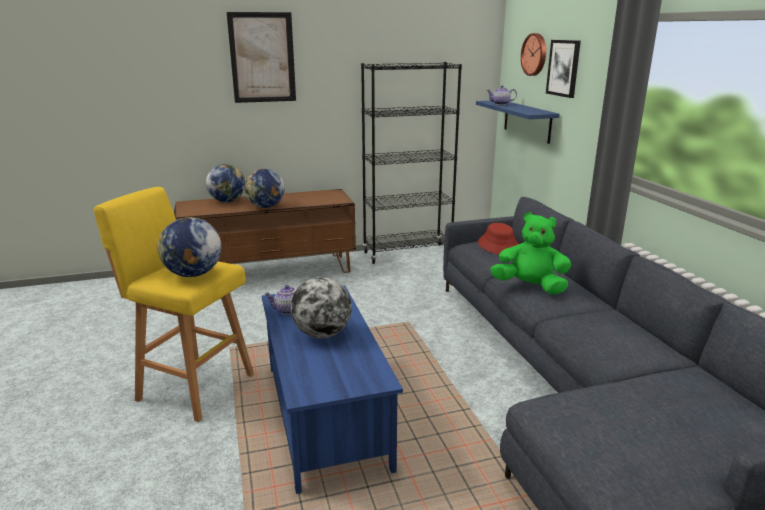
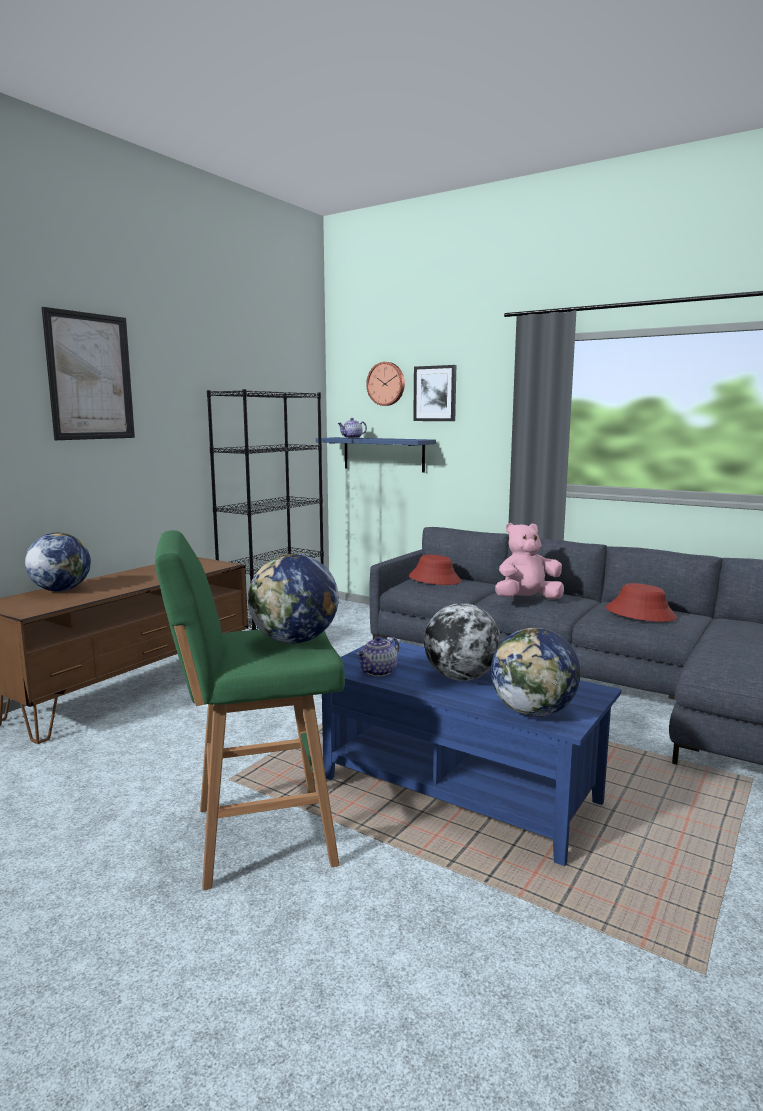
camera: 40 degrees left, 10 degrees down
(193, 386) = (258, 836): yellow stool -> green stool
(265, 207) = (138, 585): globe -> globe (533, 712)
(530, 287) = (526, 600): green plush toy -> pink plush toy
(603, 333) = (640, 613): none -> red hat

